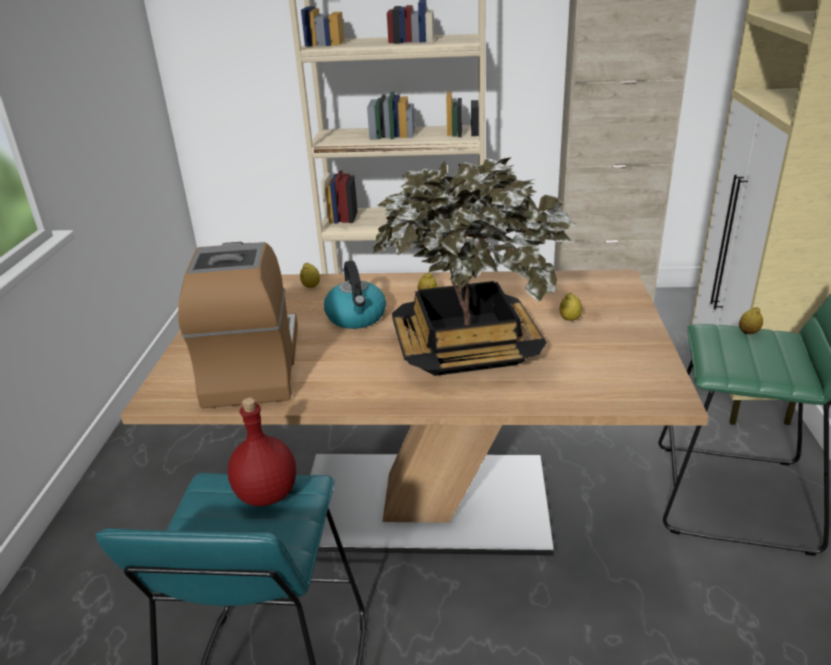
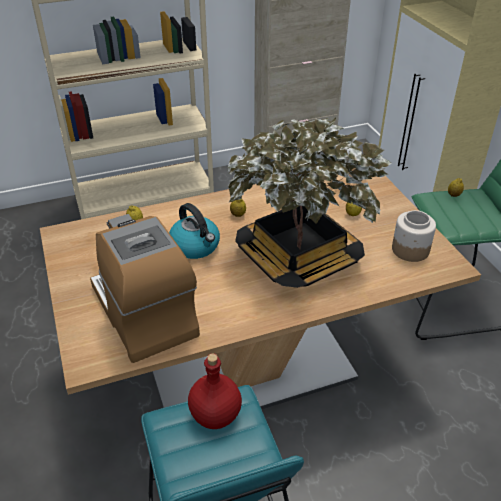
camera: 25 degrees left, 10 degrees up
(620, 368) = (409, 249): none -> jar

